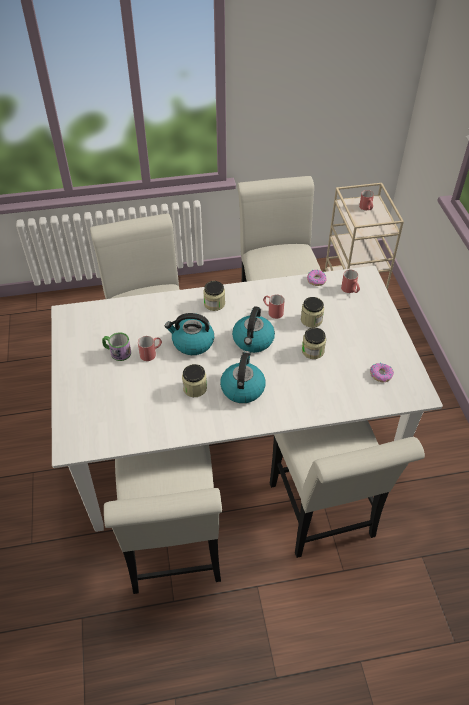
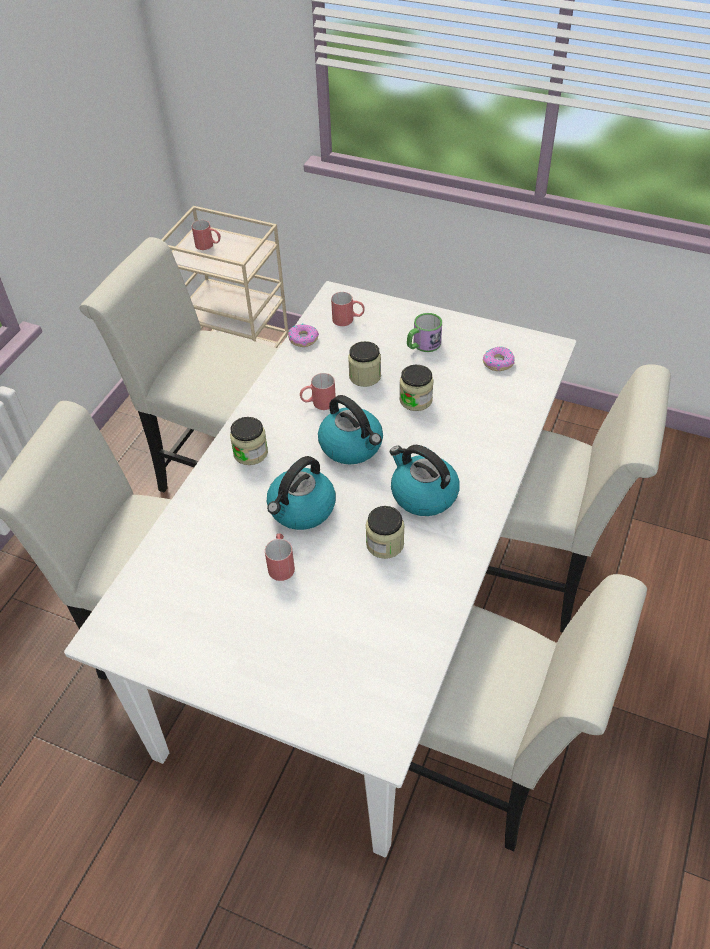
camera: 55 degrees left, 0 degrees up
(117, 352) = (244, 604): mug -> mug (423, 345)

